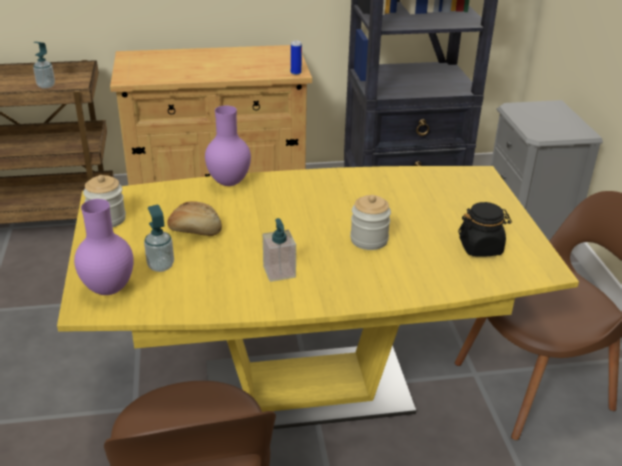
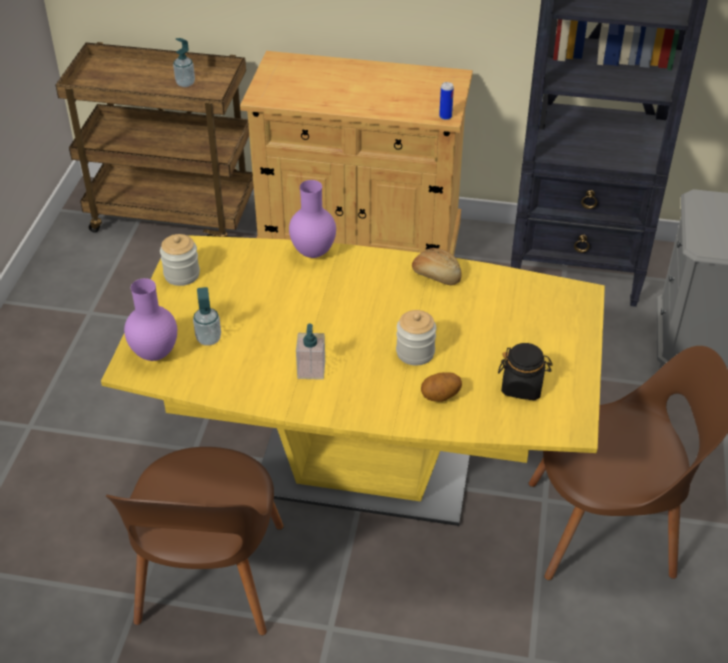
camera: 20 degrees right, 10 degrees up
(195, 230) = (256, 305): bread -> bread (436, 275)
(415, 269) = (440, 397): none -> potato

